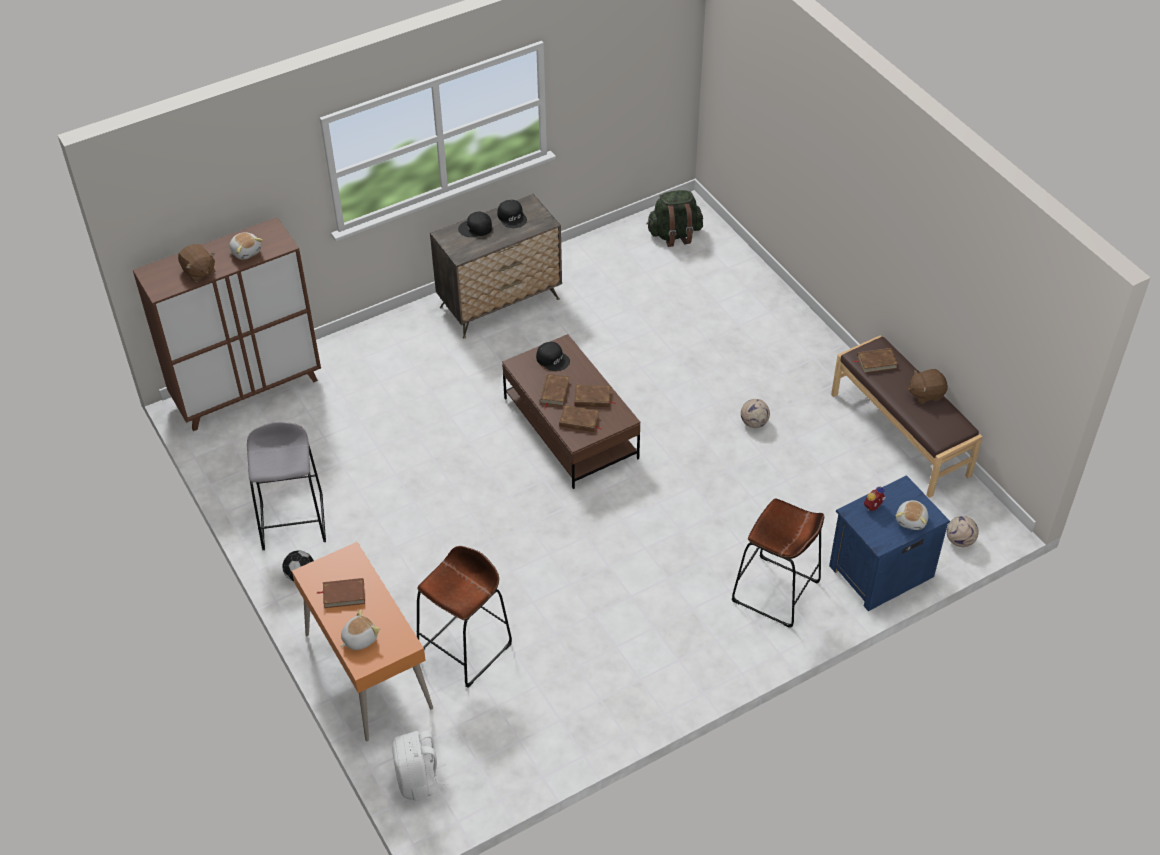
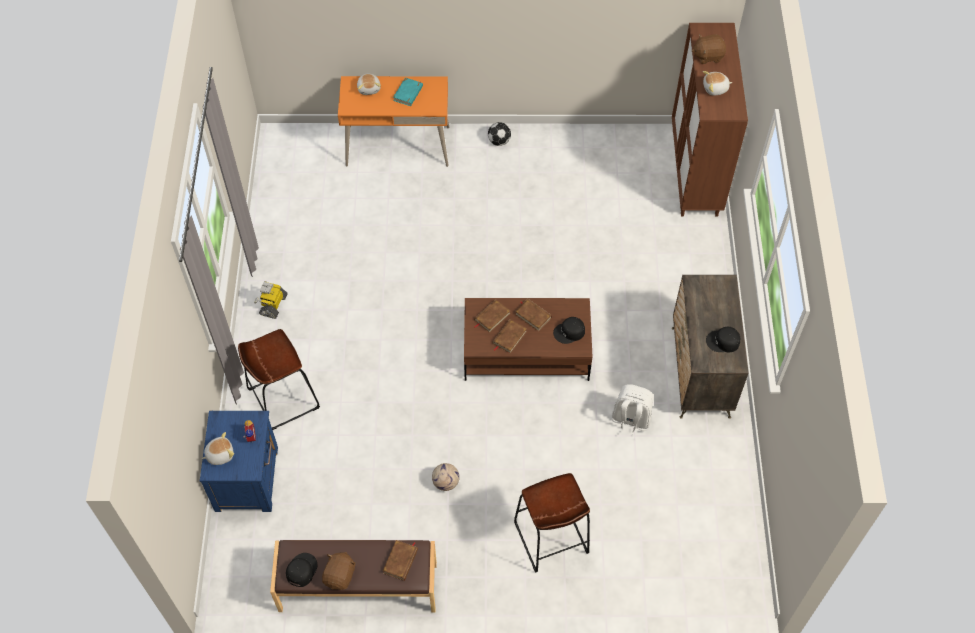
camera: 120 degrees right, 10 degrees up
(293, 521) = (548, 153): grey stool -> none
(344, 594) = (408, 93): brown book -> turquoise book
(419, 780) = (303, 140): white backpack -> white backpack (630, 420)
(465, 648) = (377, 201): brown stool -> brown stool (551, 538)
(476, 228) = (723, 308): black cap -> black cap (301, 570)
(674, 235) = (715, 558): green backpack -> none
(676, 667) = (273, 305): none -> toy robot
(912, 520) = (220, 454): plush toy -> plush toy turned 105 degrees clockwise
(960, 541) = (229, 554): football -> none

